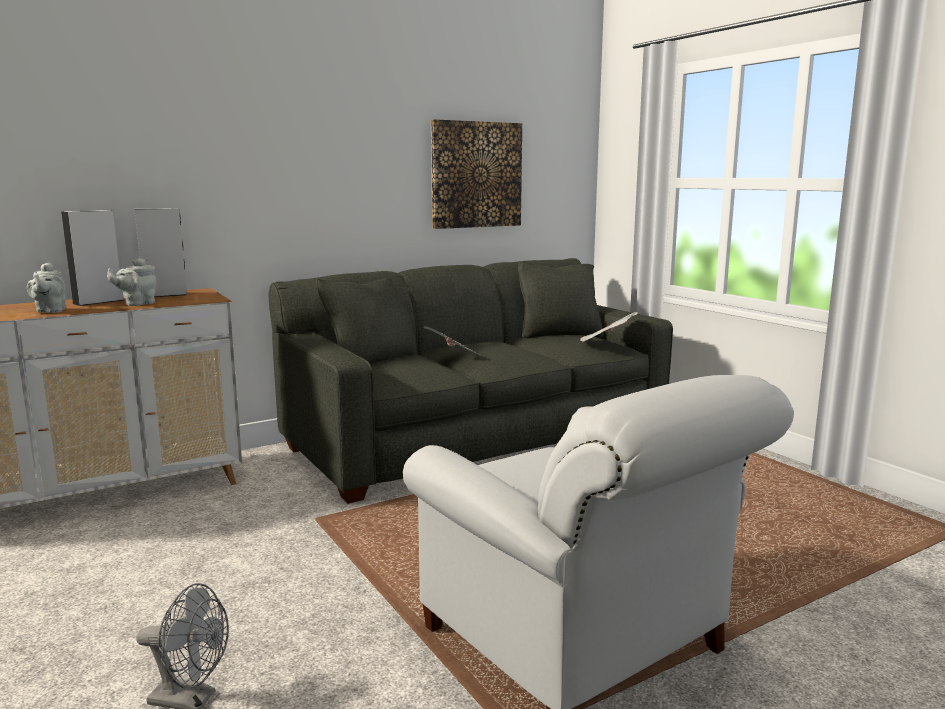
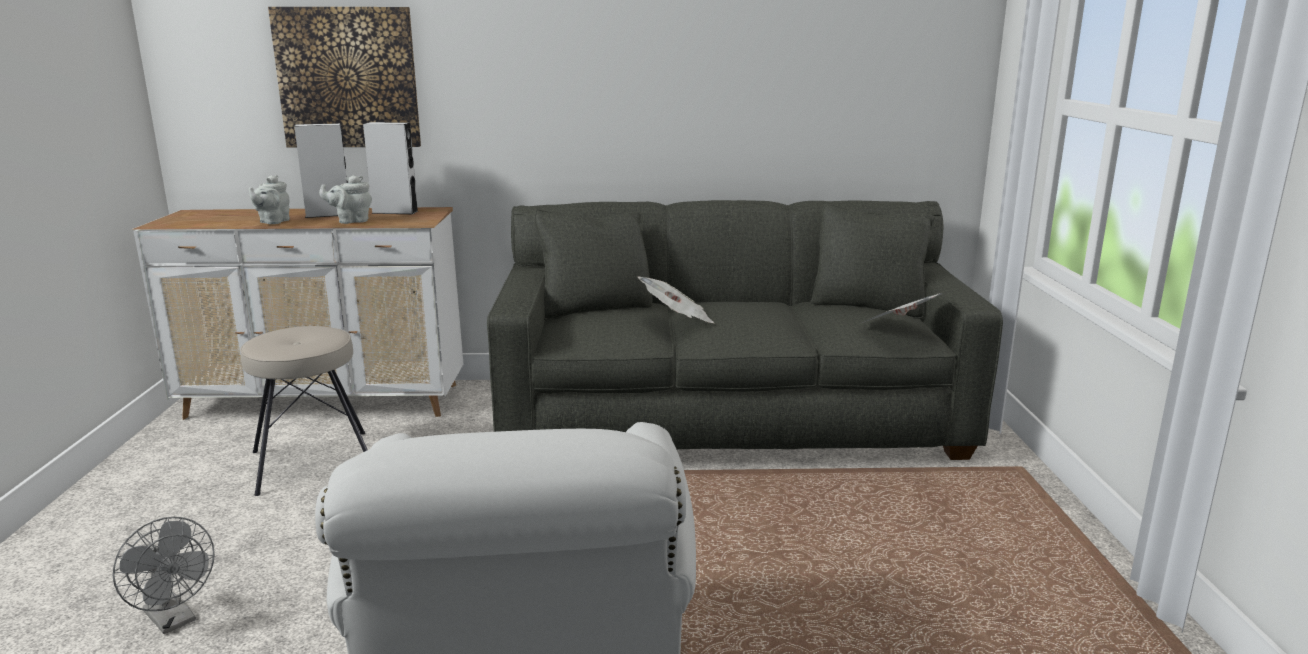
camera: 30 degrees right, 5 degrees up
(154, 544) = (313, 461): none -> beige stool
(476, 175) = (792, 84): picture -> picture (348, 78)

